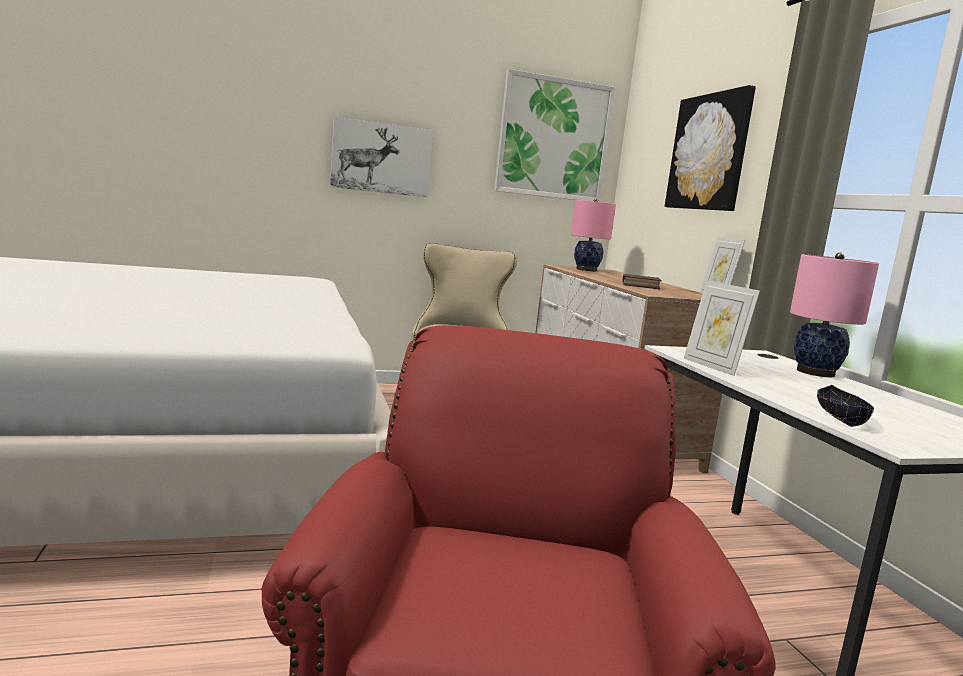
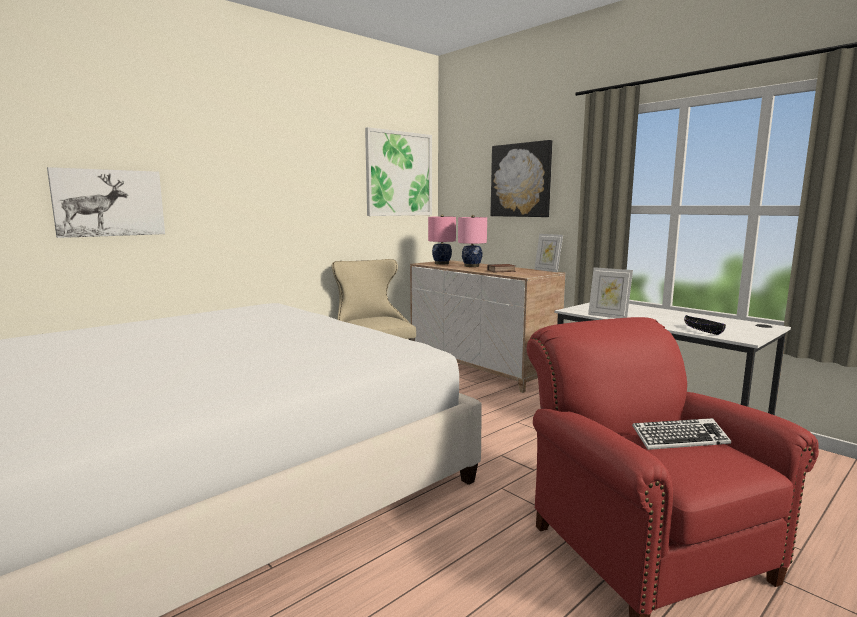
camera: 25 degrees left, 0 degrees up
(381, 158) = (289, 202): picture -> picture (109, 203)
(546, 566) = (680, 439): none -> keyboard
(815, 372) = (645, 308): pink table lamp -> pink table lamp (471, 266)

